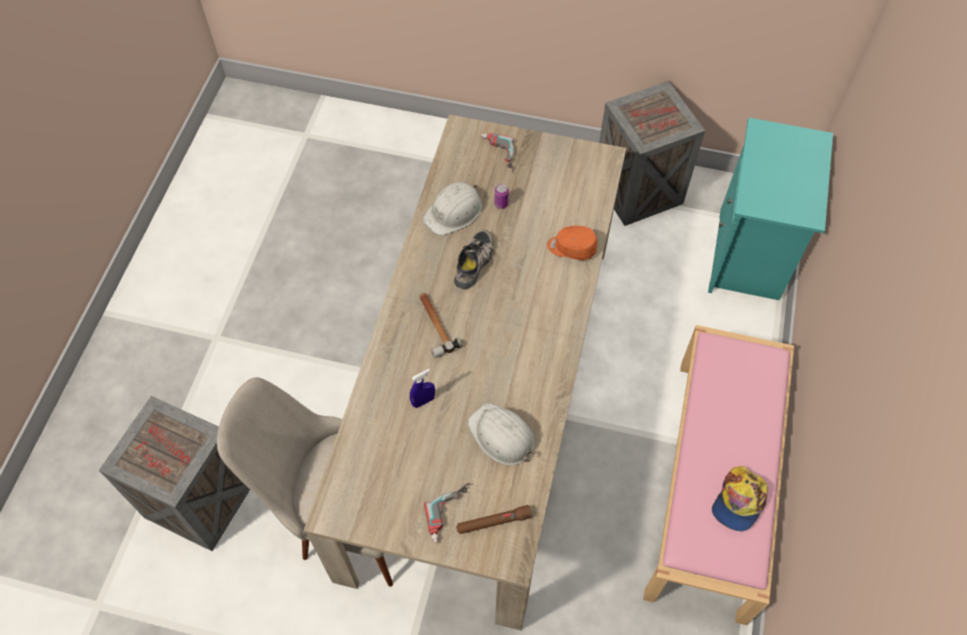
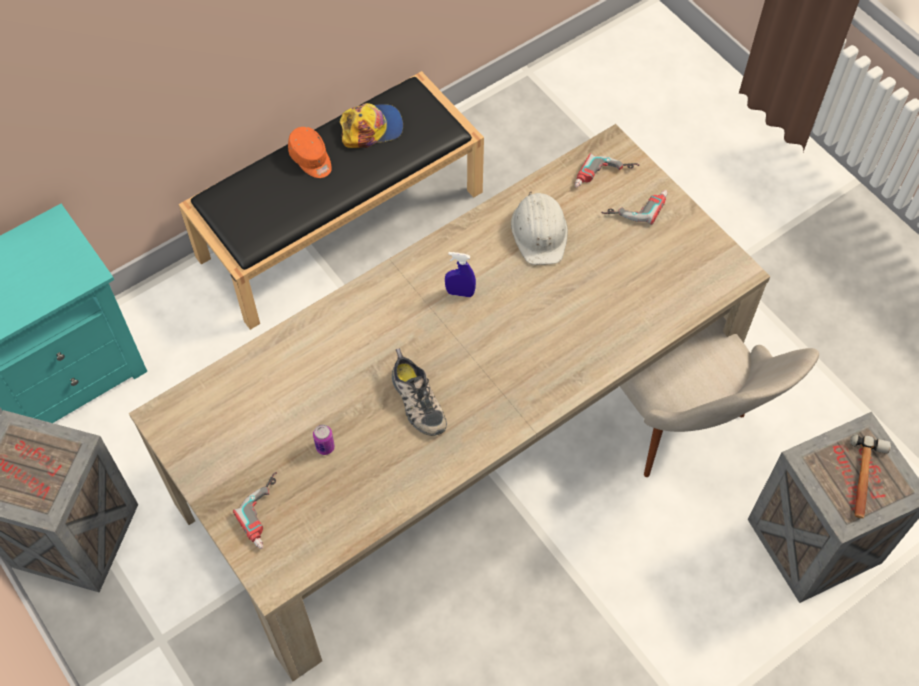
camera: 140 degrees left, 0 degrees up
(423, 401) = (583, 306): blue spray bottle -> blue spray bottle (460, 293)
(435, 325) = (512, 367): hammer -> hammer (864, 479)
(454, 212) = (382, 476): white hard hat -> none
(475, 263) = (416, 401): shoe -> shoe turned 90 degrees counterclockwise
(493, 522) = (605, 178): brown flashlight -> power drill
(571, 248) = (308, 347): orange cap -> orange cap (311, 159)
(712, 486) = (342, 222): pink bench -> black bench

